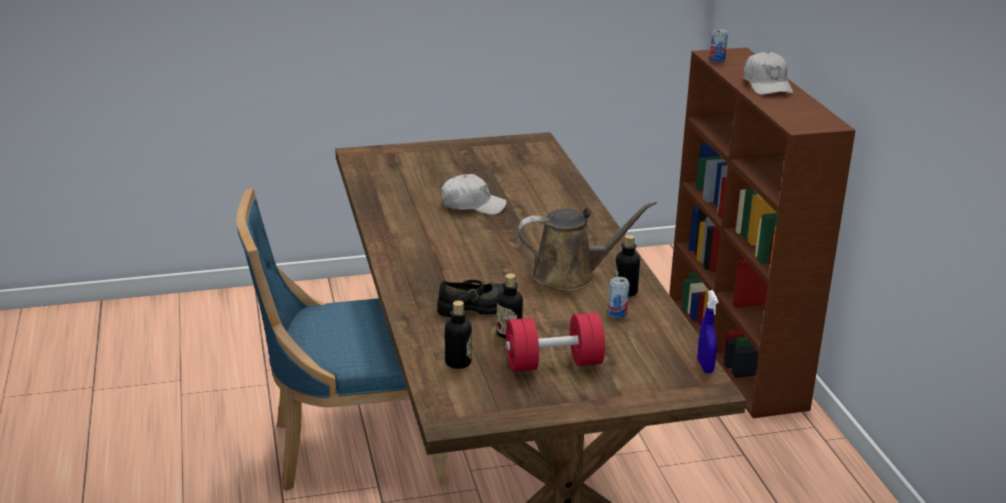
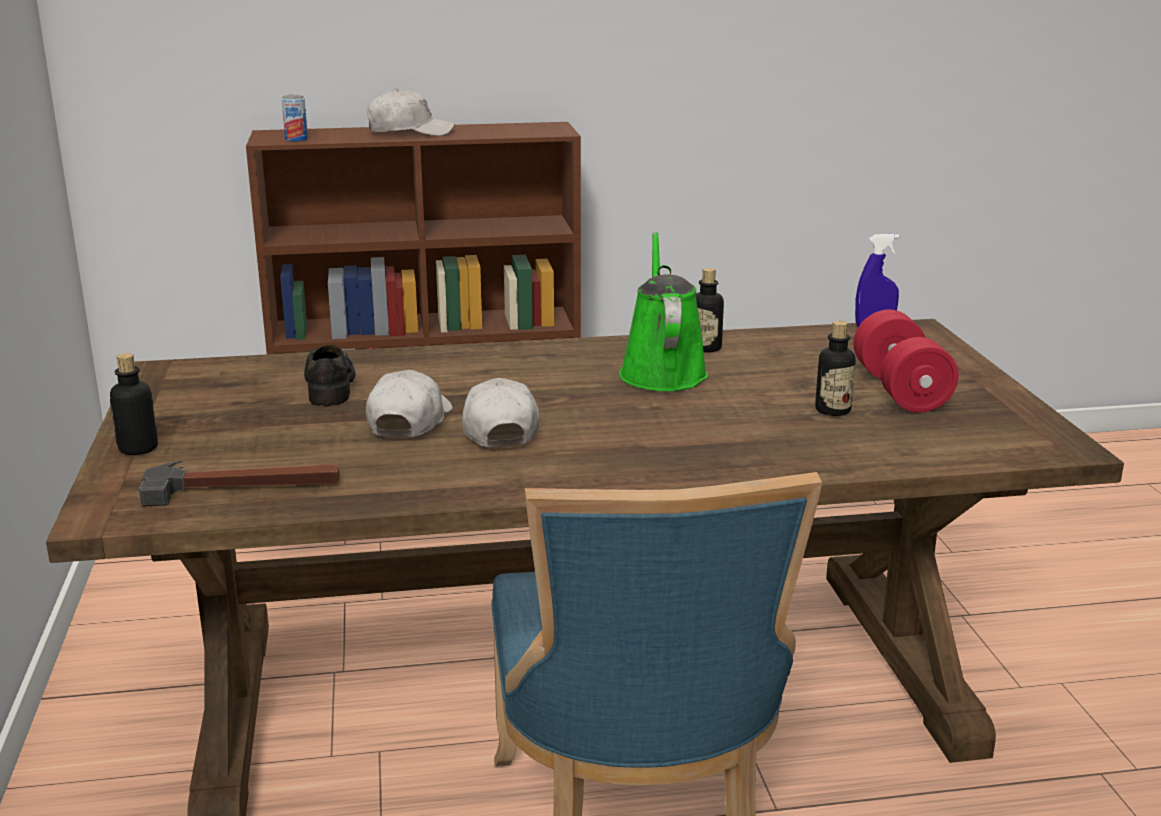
camera: 85 degrees left, 5 degrees down
(387, 176) = (243, 486): none -> hammer
(458, 362) = (922, 440): bottle -> bottle (138, 448)
(462, 229) = (499, 430): none -> white cap
(476, 308) = (765, 426): black shoe -> black shoe (330, 385)
(570, 275) = (662, 372): brown watering can -> green watering can
(617, 313) = (763, 355): can -> none

